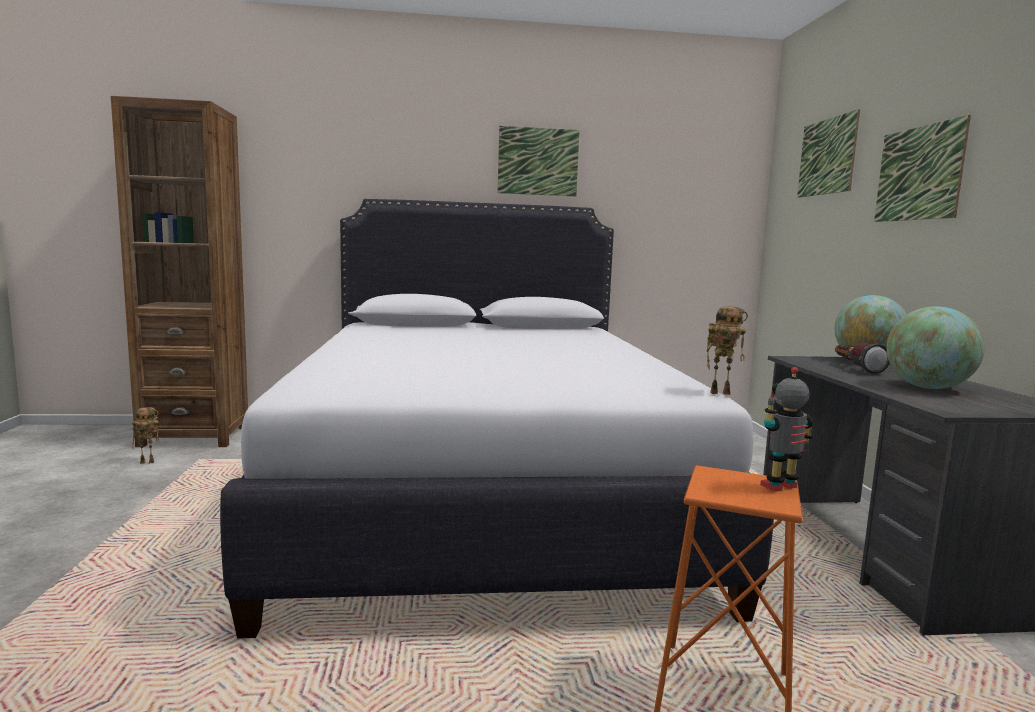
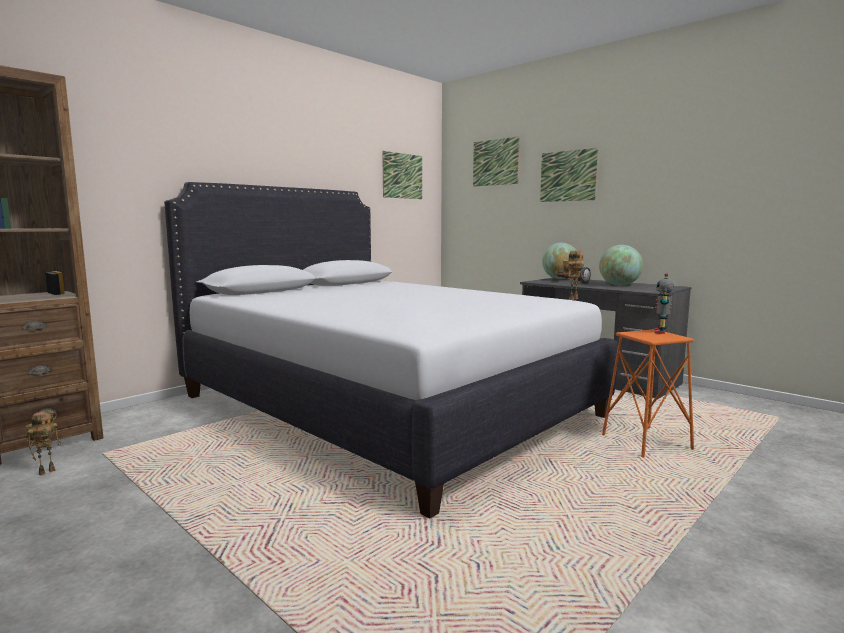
camera: 40 degrees left, 0 degrees up
(538, 161) = (315, 154): picture -> picture (402, 176)

